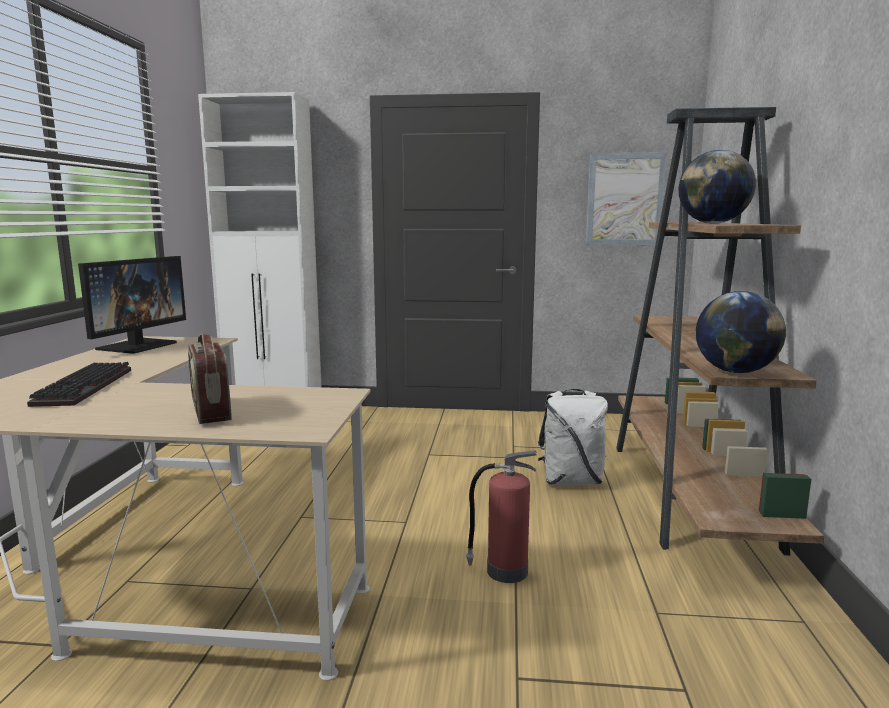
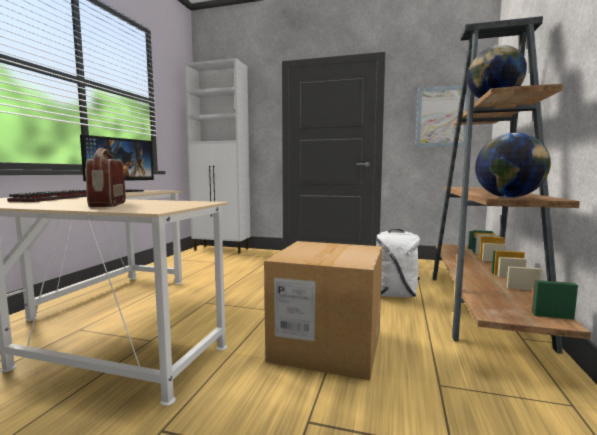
camera: 10 degrees right, 5 degrees down
(504, 571) = (327, 345): fire extinguisher -> cardboard box

